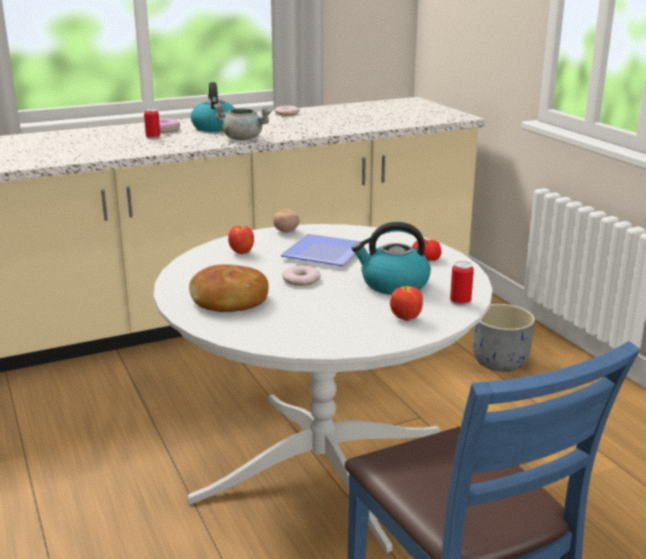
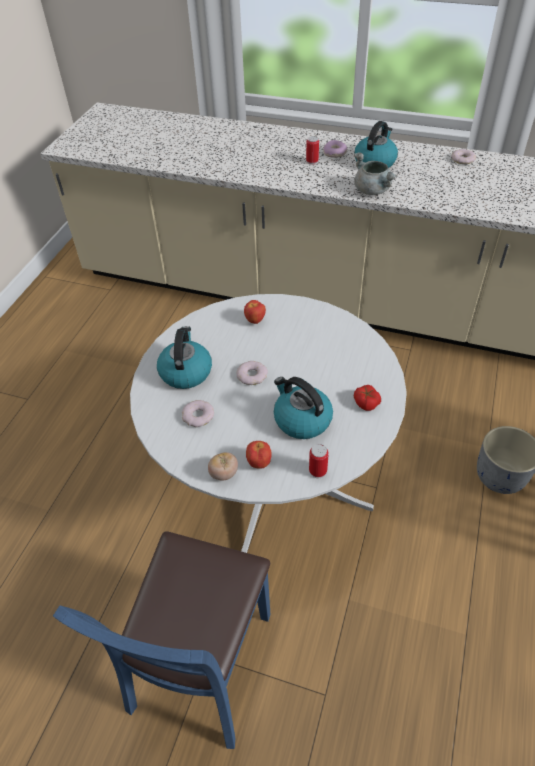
camera: 45 degrees right, 25 degrees up
(229, 301) = (185, 371): bread -> kettle
(286, 231) = (314, 310): tomato -> tomato (224, 473)
(296, 318) = (198, 416): none -> donut
(323, 252) = (305, 351): plate -> none

